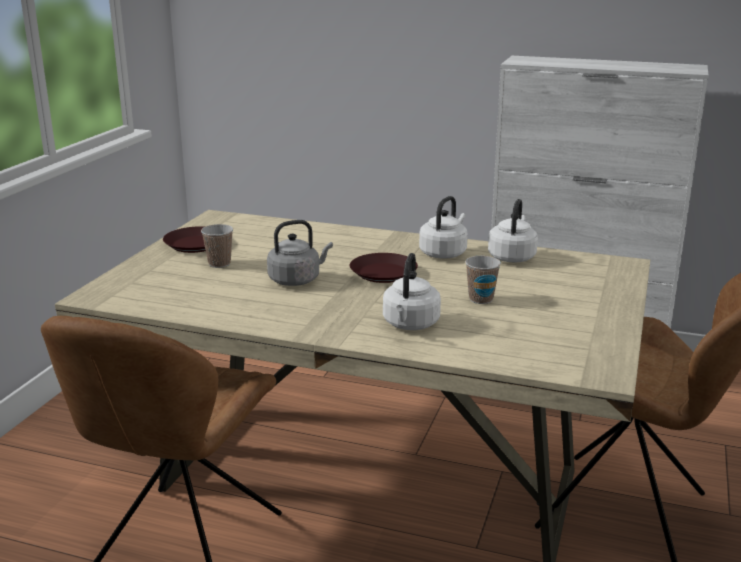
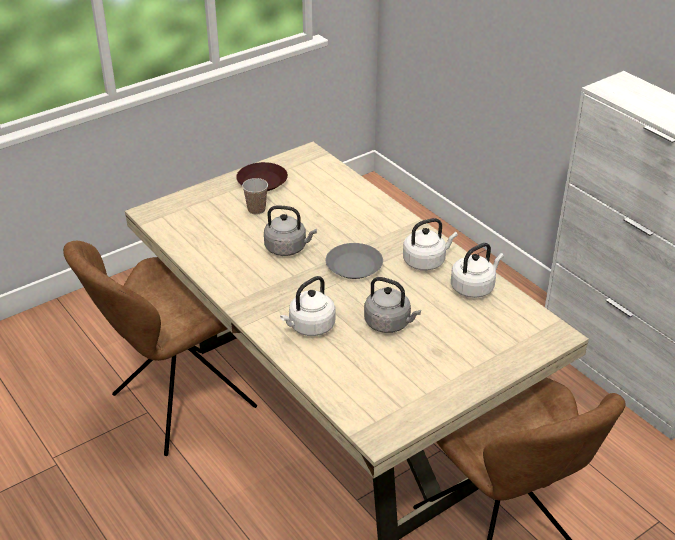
camera: 35 degrees right, 15 degrees up
(383, 273) = (354, 265): brown plate -> grey plate
(481, 299) = (389, 323): cup -> grey kettle

